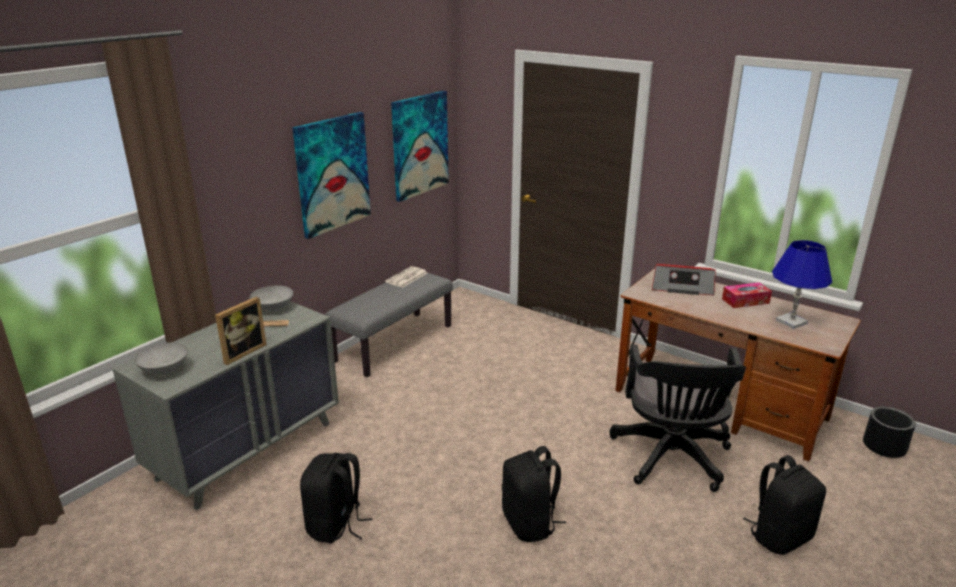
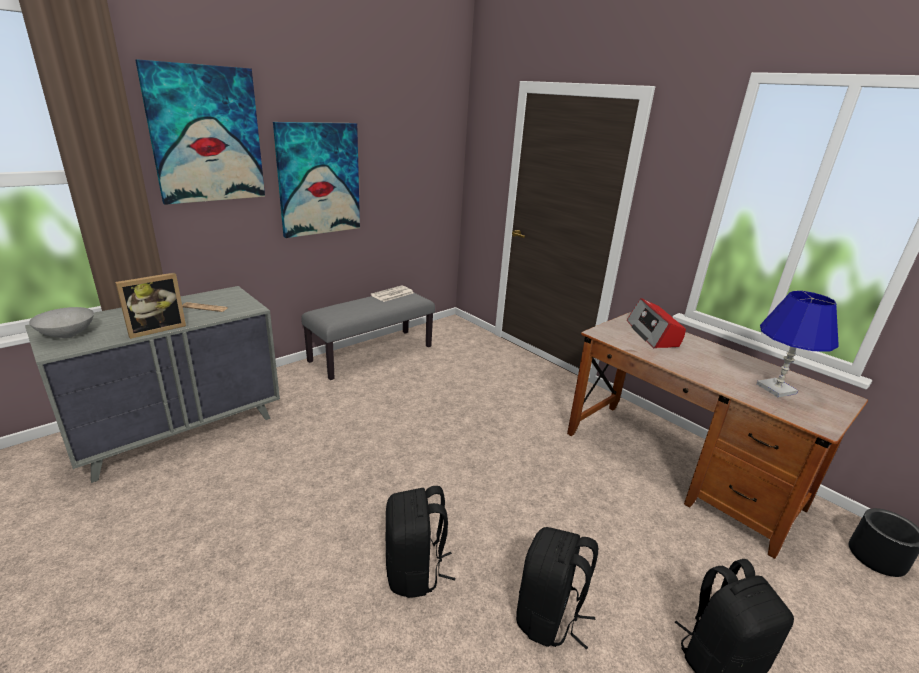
camera: 10 degrees right, 0 degrees up
(273, 308) = (224, 295): grey bowl -> none
(336, 525) = (210, 528): black backpack -> black backpack (549, 617)
(420, 145) = (421, 171): picture -> picture (206, 135)
(671, 459) = (606, 523): black office chair -> none
(682, 287) = (653, 334): radio -> radio turned 60 degrees clockwise
(745, 301) = (723, 358): tissue box -> none

